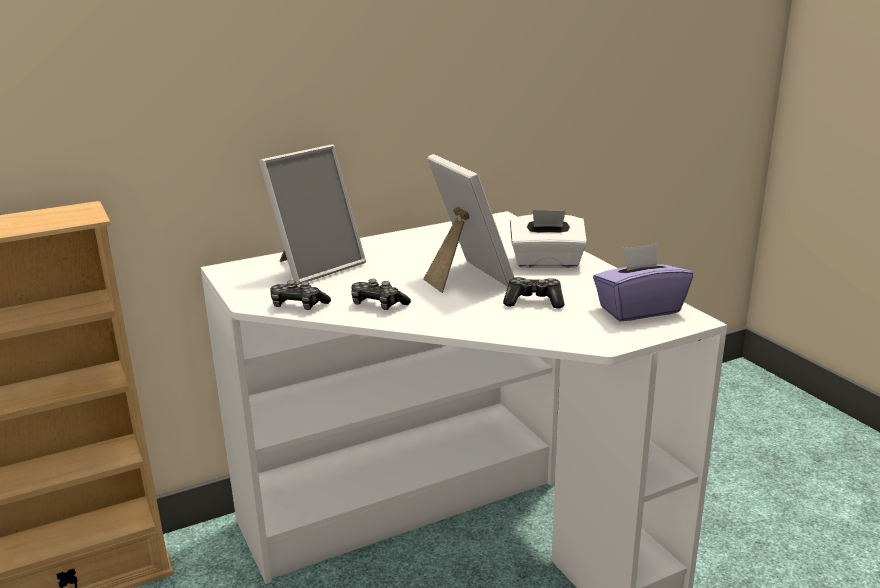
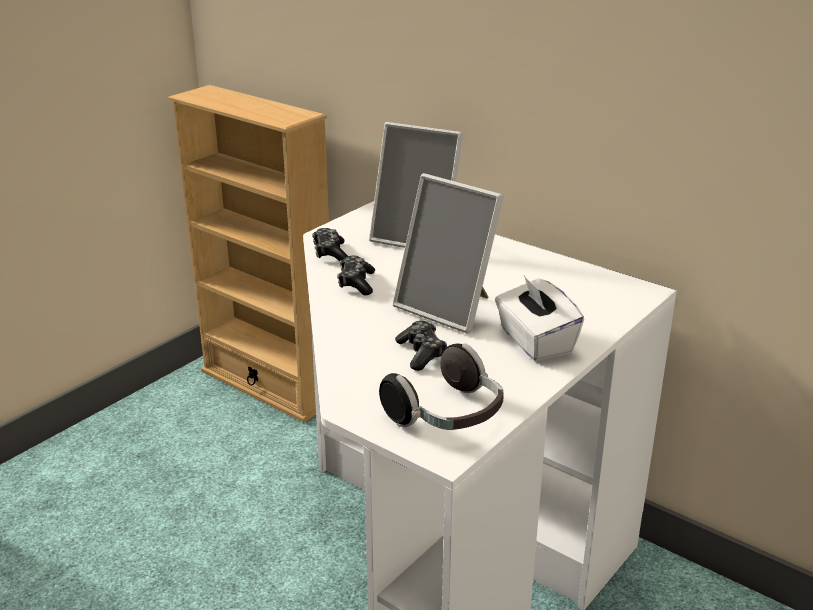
camera: 65 degrees right, 5 degrees up
(465, 279) = (449, 308): picture frame -> picture frame turned 90 degrees clockwise
(639, 309) = (448, 417): purple tissue box -> headphones

